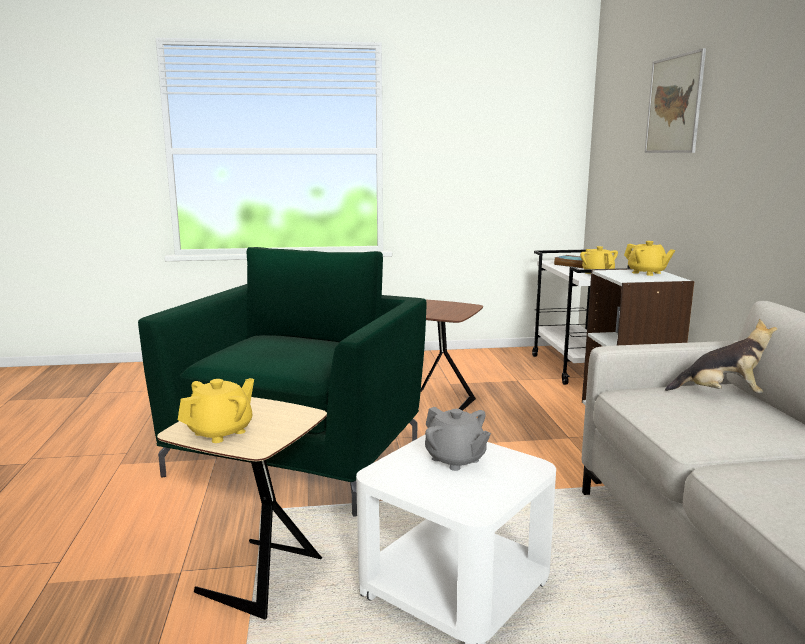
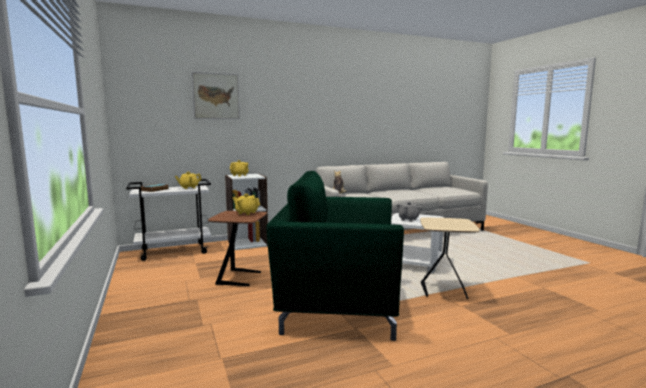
camera: 105 degrees left, 5 degrees down
(221, 432) = (461, 224): yellow teapot -> yellow teapot (246, 213)

